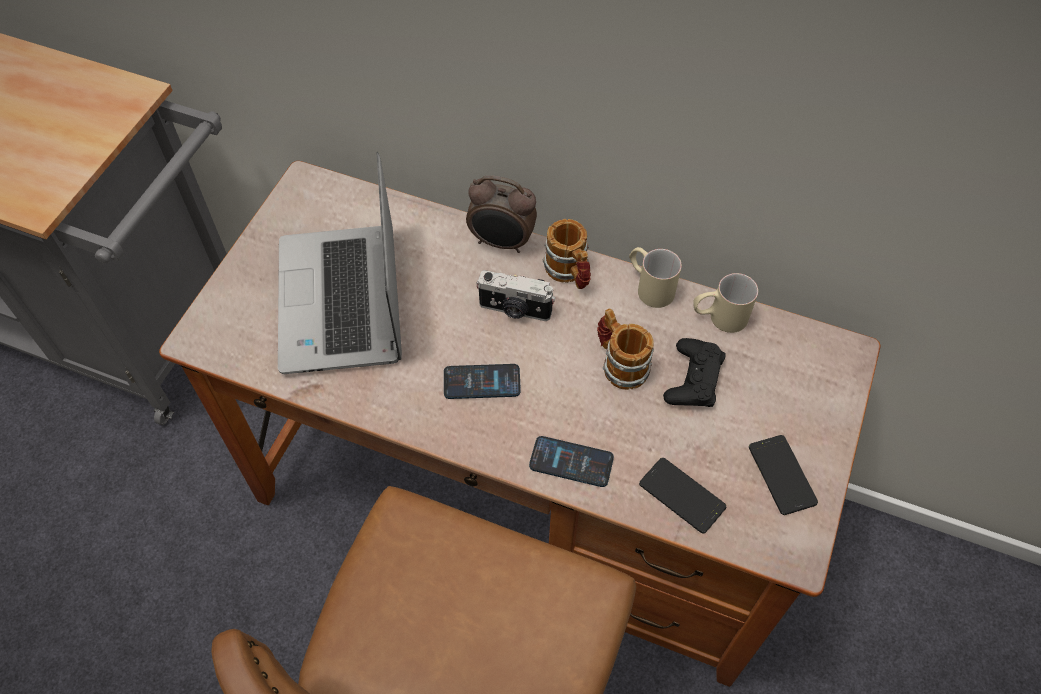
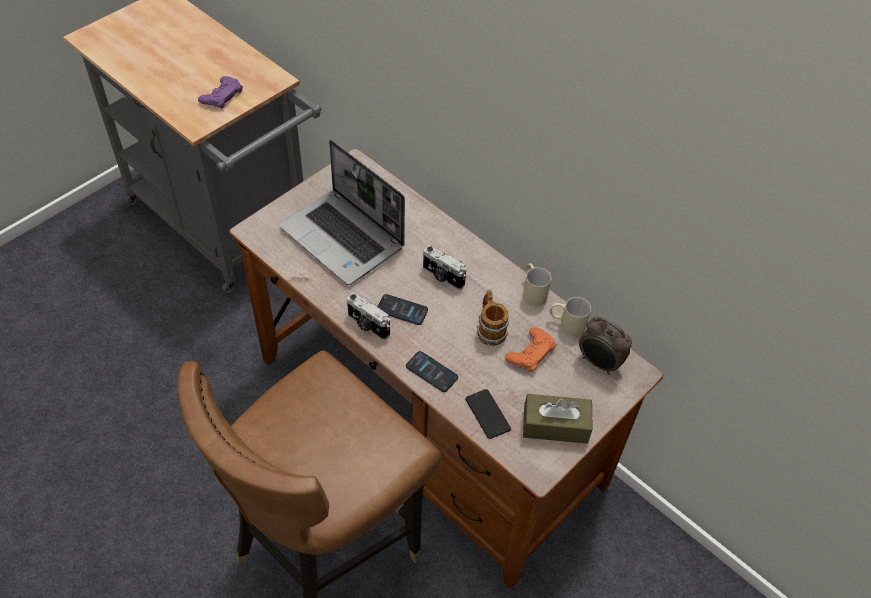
camera: 20 degrees right, 5 degrees down
(57, 145) = (221, 96): none -> purple game controller
(343, 302) = (344, 238): laptop -> laptop turned 60 degrees counterclockwise
(443, 425) = (367, 325): none -> camera
(502, 243) = (454, 236): alarm clock -> alarm clock (599, 363)
(569, 273) = (487, 267): mug -> none
(693, 378) = (530, 353): black game controller -> orange game controller
(782, 475) = (555, 425): phone -> brown tissue box

